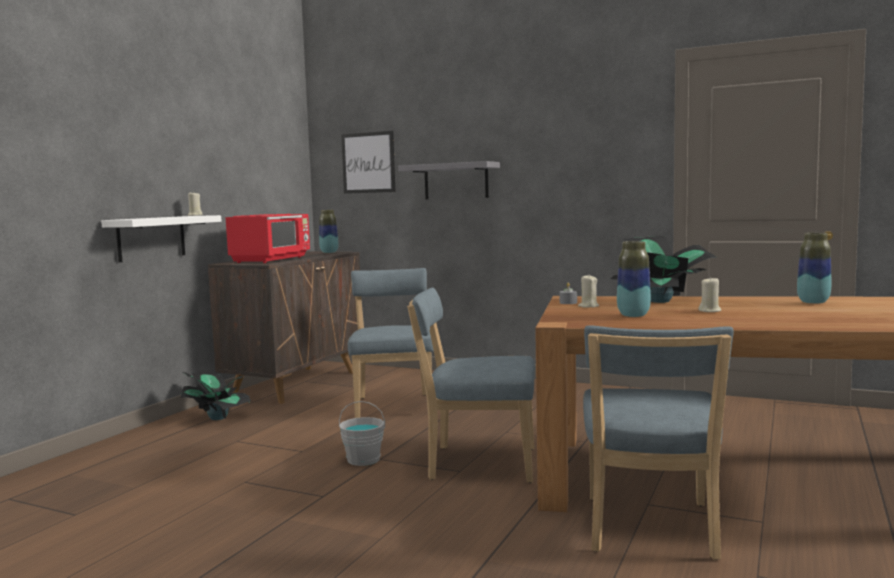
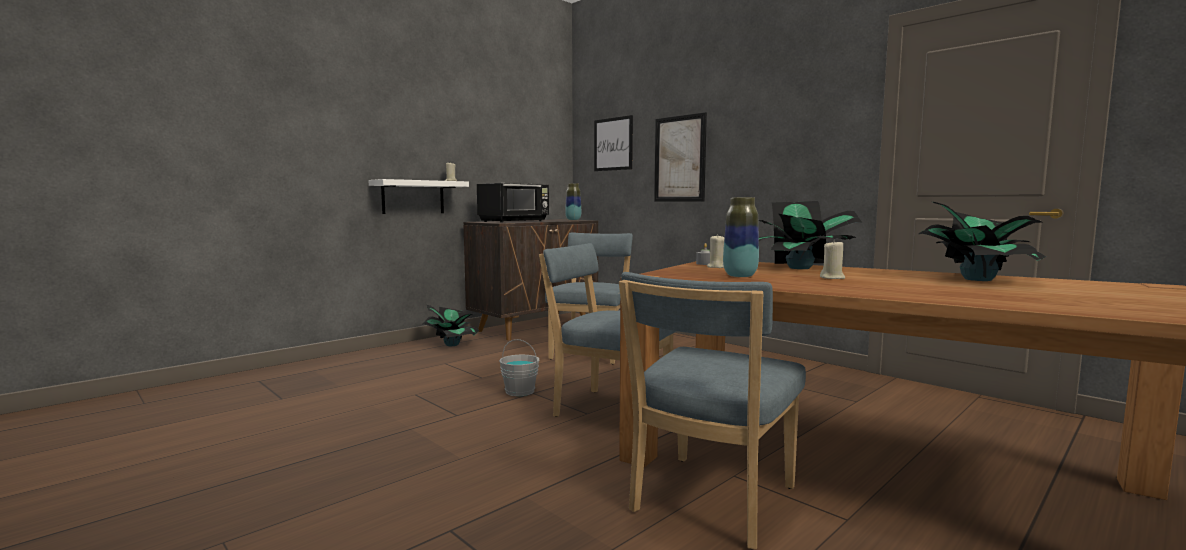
camera: 20 degrees right, 0 degrees up
(272, 260) = (515, 221): red microwave -> black microwave
(456, 181) = (679, 159): grey shelf -> picture
(813, 302) = (977, 279): vase -> potted plant

